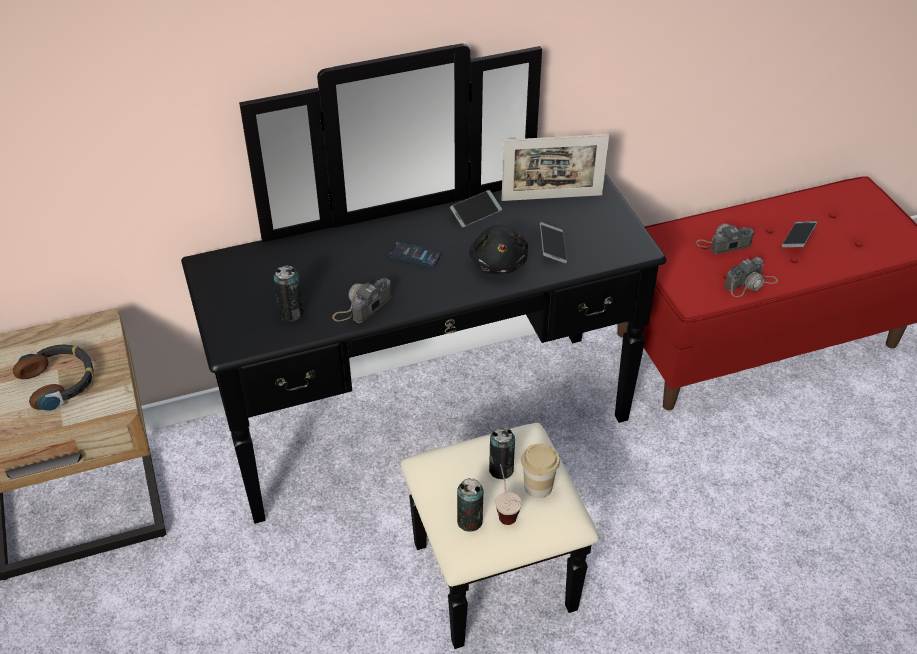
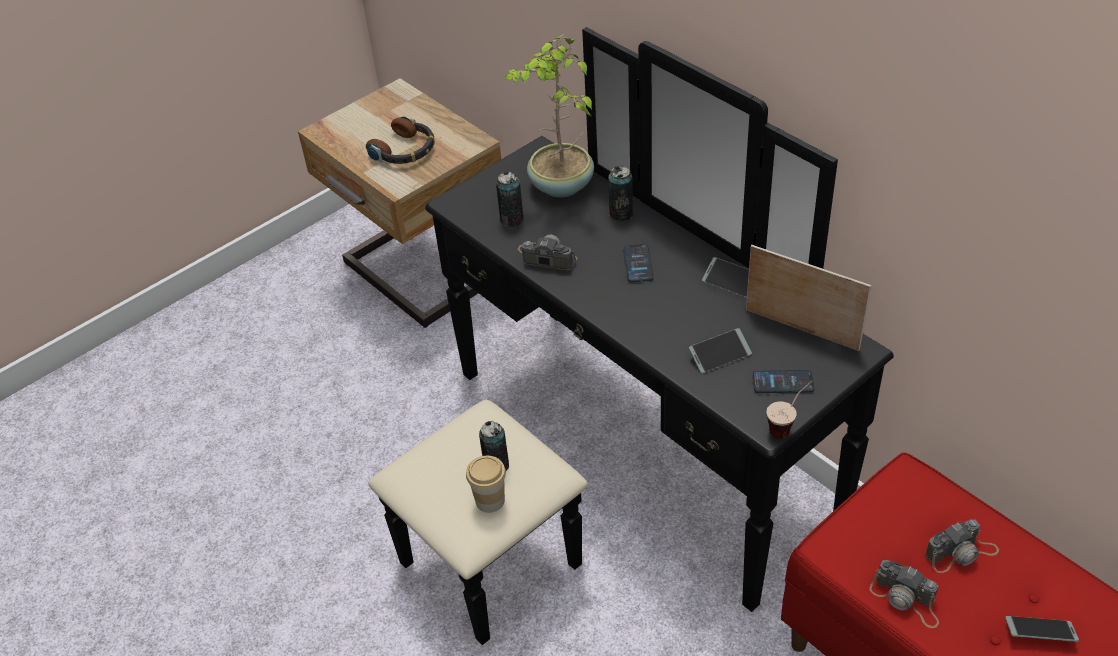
camera: 70 degrees right, 0 degrees up
(272, 268) = (560, 187): none -> potted plant
(469, 521) = (426, 464): can -> can (621, 214)
(498, 262) = (667, 324): black plush toy -> none
(505, 509) = (451, 485): cup -> cup (788, 425)
(552, 197) = (801, 329): picture frame -> picture frame turned 150 degrees clockwise
(600, 226) = (783, 382): none -> phone
(723, 243) = (961, 553): camera -> camera turned 105 degrees clockwise

